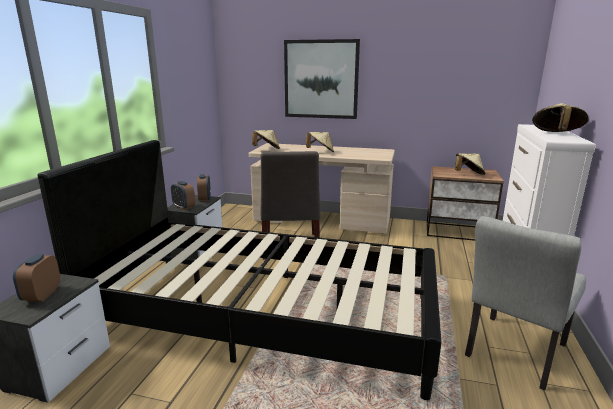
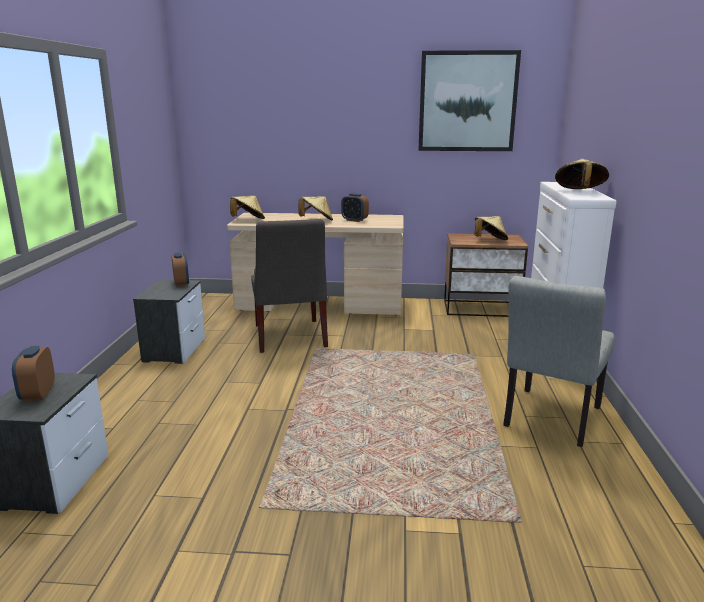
camera: 10 degrees left, 0 degrees up
(184, 207) = (159, 294): alarm clock -> alarm clock (354, 220)
(264, 314) = (280, 408): black bed -> none
(321, 79) = (311, 132): picture -> picture (467, 102)

